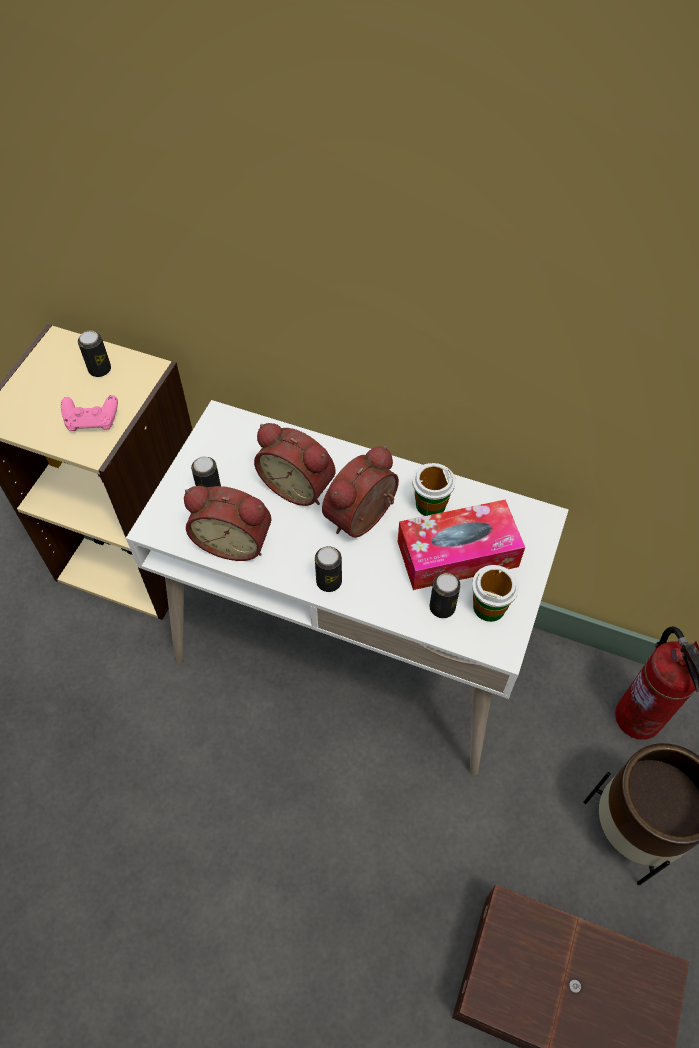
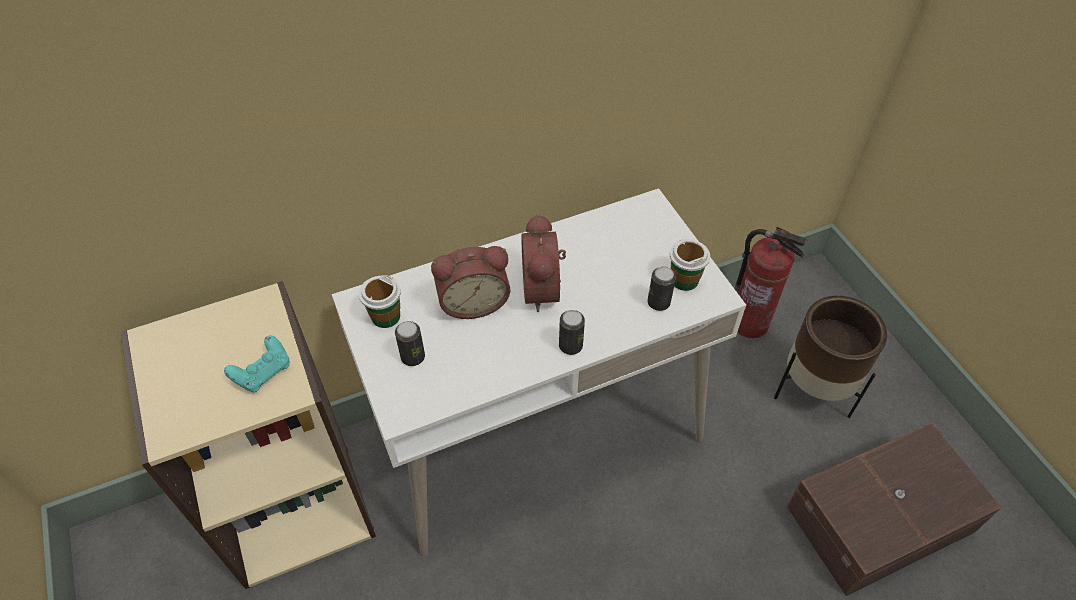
camera: 45 degrees left, 5 degrees down
(92, 421) = (263, 372): pink game controller -> turquoise game controller
(100, 369) = (219, 331): can -> none
(234, 540) = (472, 373): alarm clock -> none
(430, 504) = (575, 247): cup -> cup (385, 316)
(457, 554) = (628, 264): tissue box -> none

